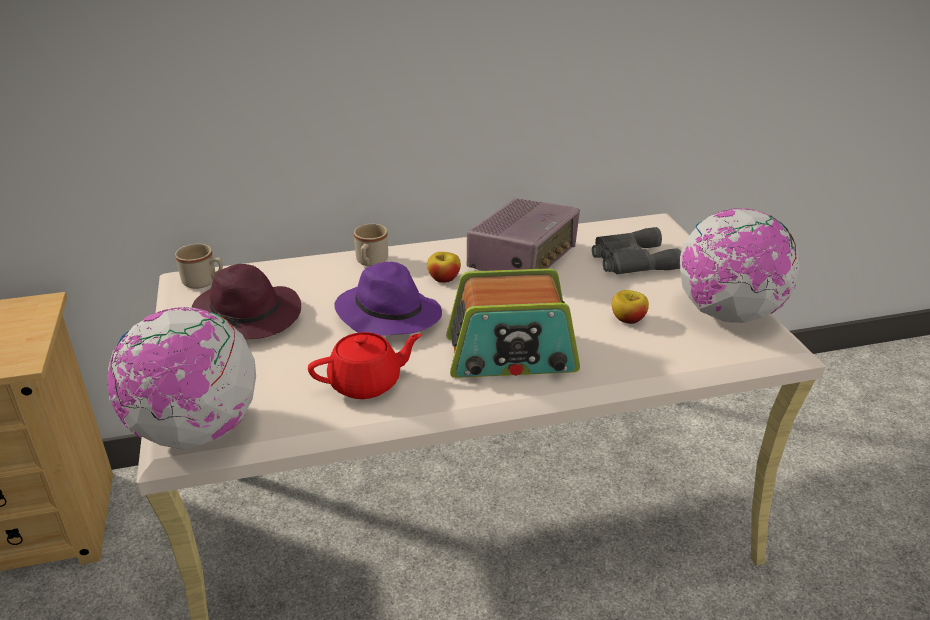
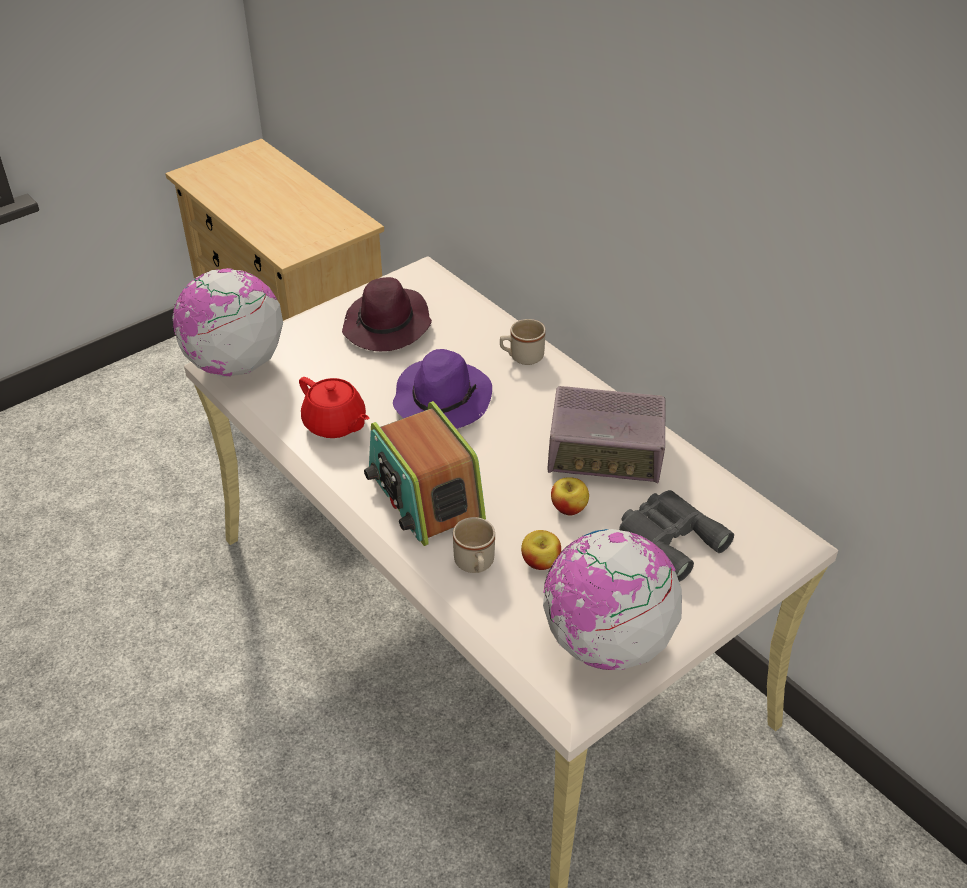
camera: 65 degrees right, 10 degrees up
(204, 282) = (422, 281): beige mug -> beige mug (475, 565)
(444, 278) = (527, 412): apple -> apple (569, 508)

